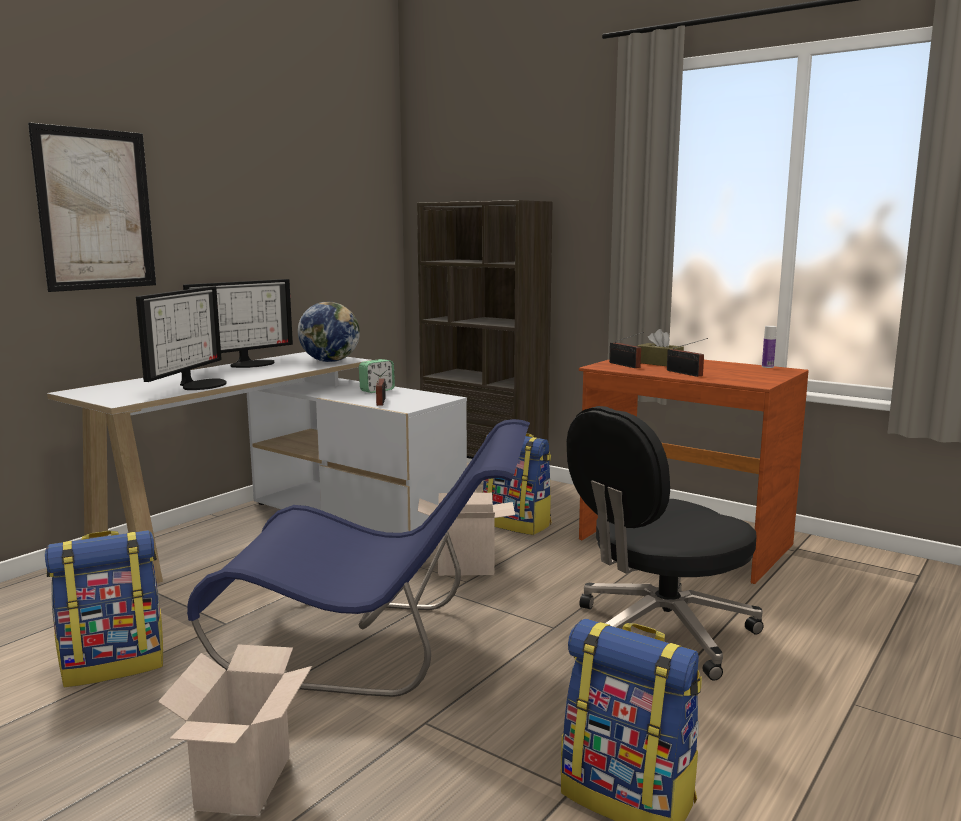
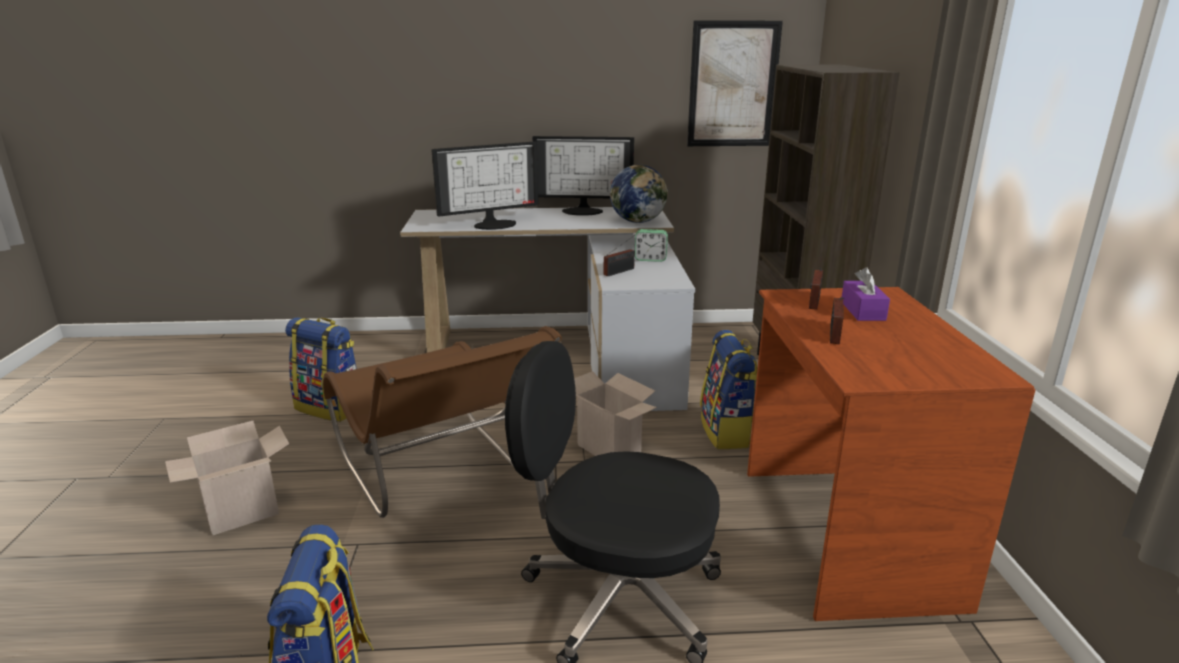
camera: 50 degrees right, 10 degrees up
(95, 210) = (462, 72): picture -> picture (733, 85)
(373, 646) = (438, 474): blue chair -> brown chair
(659, 363) = (862, 311): brown tissue box -> purple tissue box
(767, 367) = (985, 361): bottle -> none

